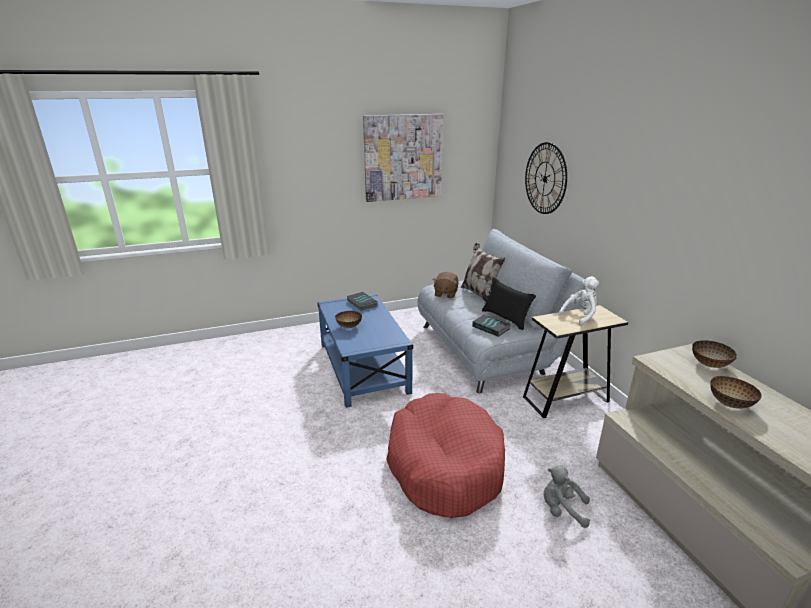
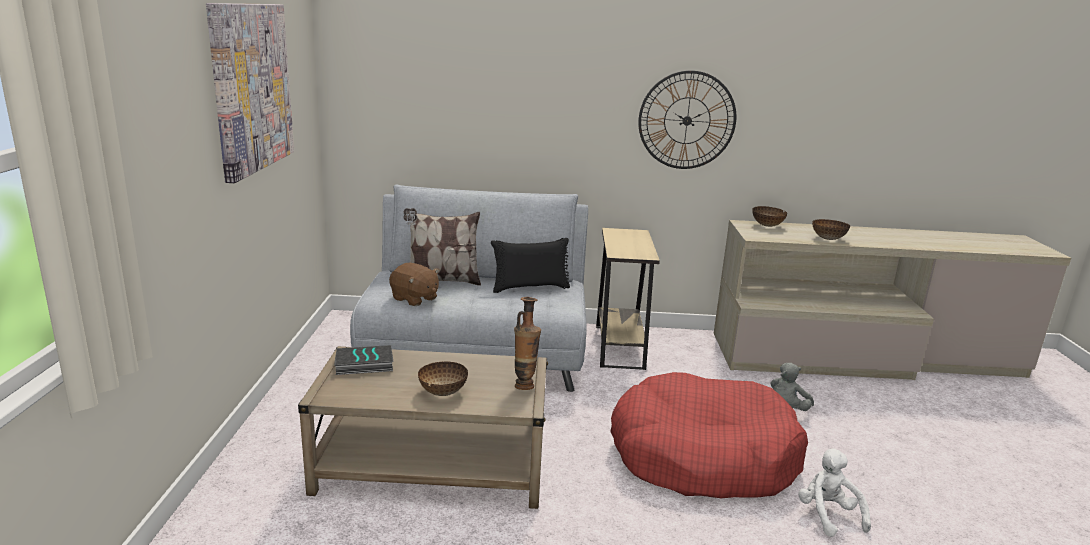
camera: 70 degrees left, 5 degrees down
(363, 368) = (433, 466): blue coffee table -> beige coffee table
(373, 344) = (525, 384): none -> vase
(491, 328) = (548, 300): book -> none
(545, 178) = (458, 96): wall clock -> wall clock (687, 120)
(580, 316) = (623, 240): white plush toy -> white plush toy (828, 515)

